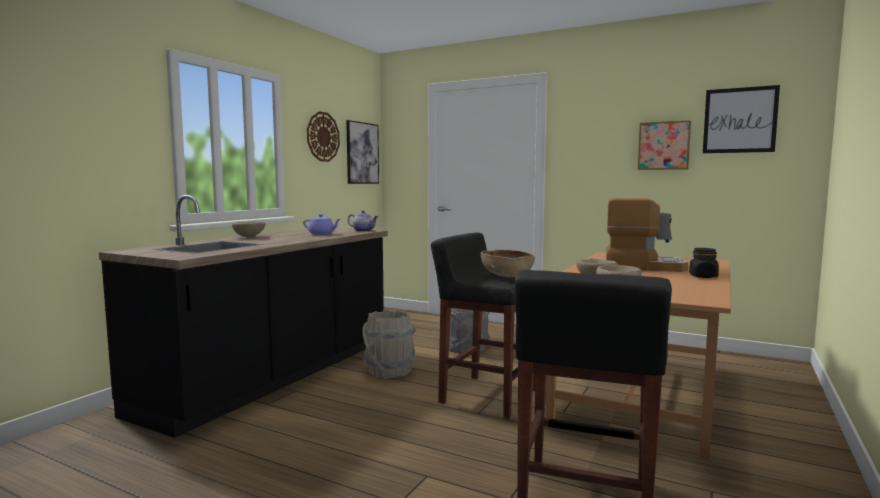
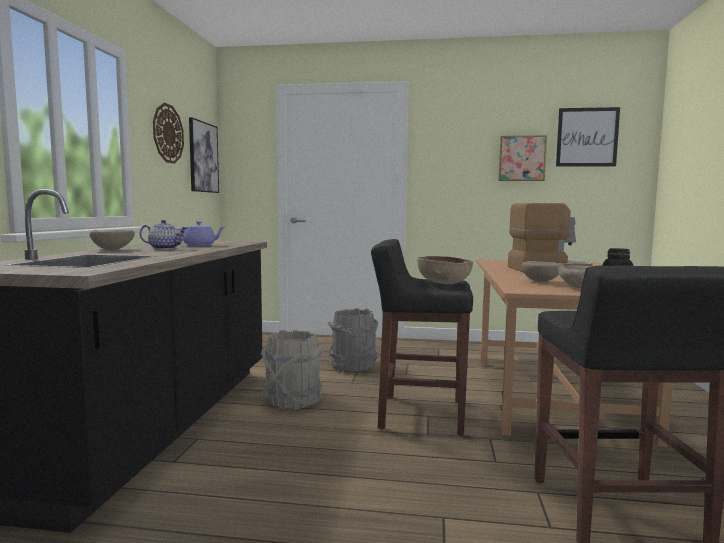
camera: 20 degrees left, 0 degrees up
(363, 231) = (241, 242): teapot -> teapot (165, 248)

